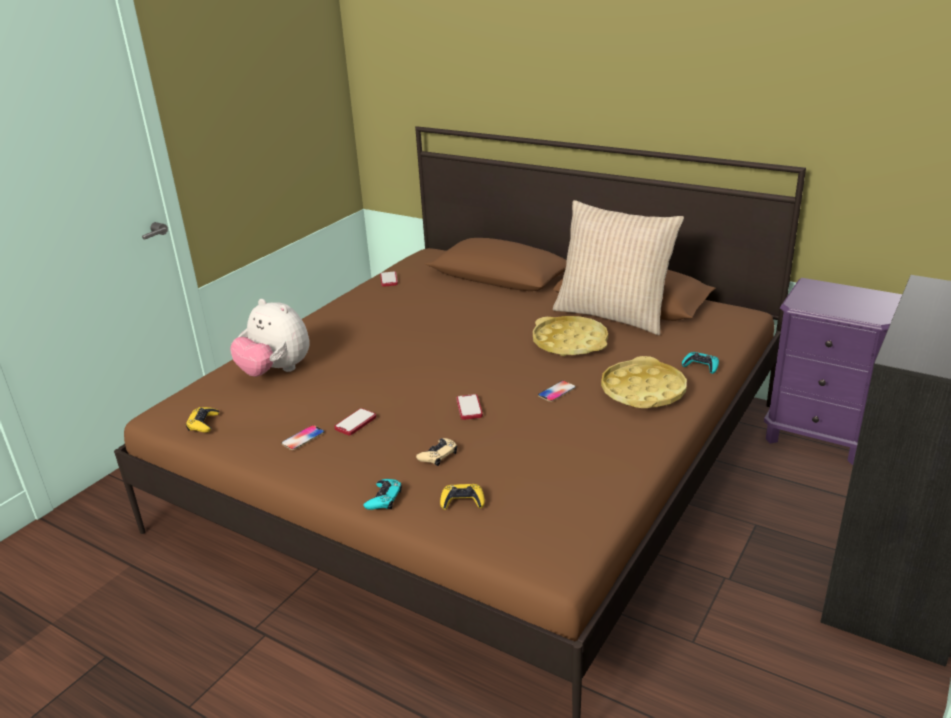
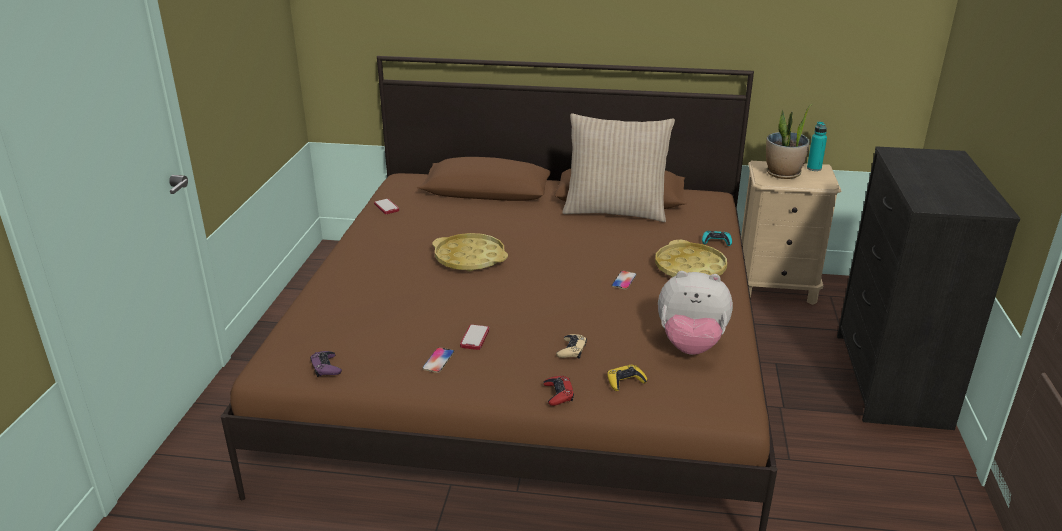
camera: 25 degrees left, 0 degrees up
(203, 423) = (326, 367): yellow game controller -> purple game controller
(276, 371) = (353, 307): plush toy -> plush toy (690, 345)
(384, 498) = (558, 394): turquoise game controller -> red game controller
(469, 408) = (563, 307): phone -> none
(570, 342) = (599, 239): yellow tray -> yellow tray (470, 258)
(818, 436) = (776, 288): purple nightstand -> beige nightstand
(828, 298) = (783, 174): none -> potted plant
(876, 296) = (814, 168): none -> turquoise bottle

